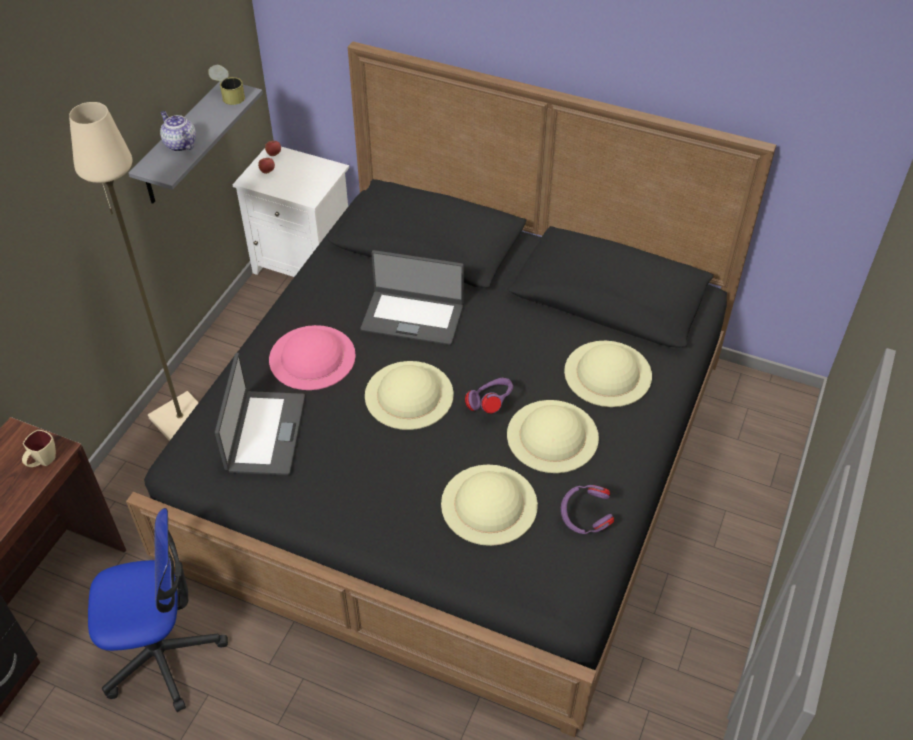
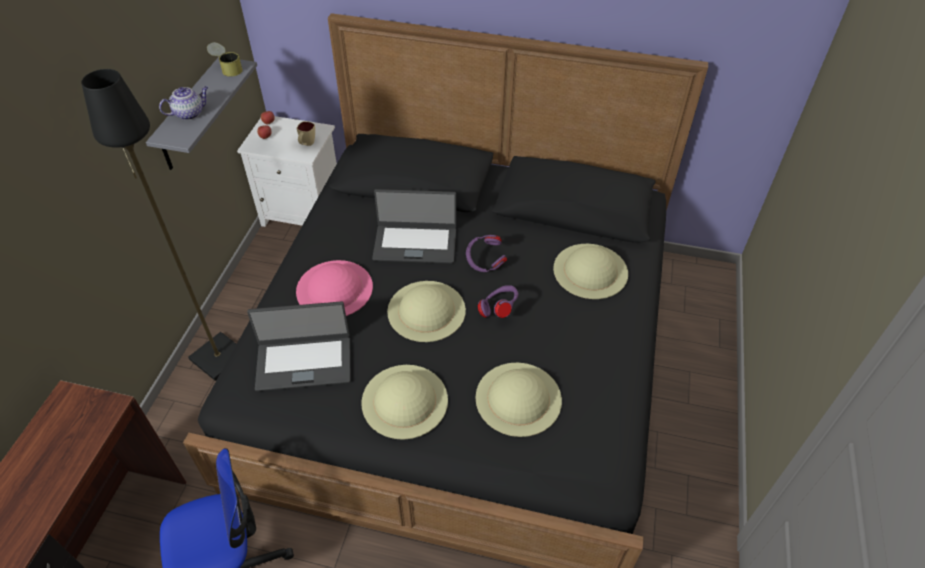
camera: 10 degrees left, 0 degrees up
(42, 462) = (98, 420): beige mug -> beige mug (307, 144)
(179, 144) = (190, 113): teapot -> teapot turned 105 degrees clockwise
(181, 420) = (218, 358): beige floor lamp -> black floor lamp
(264, 433) = (304, 362): laptop -> laptop turned 90 degrees clockwise
(552, 436) = (558, 330): beige hat -> beige hat (404, 401)
(584, 519) = (604, 400): purple headphones -> purple headphones (485, 263)

